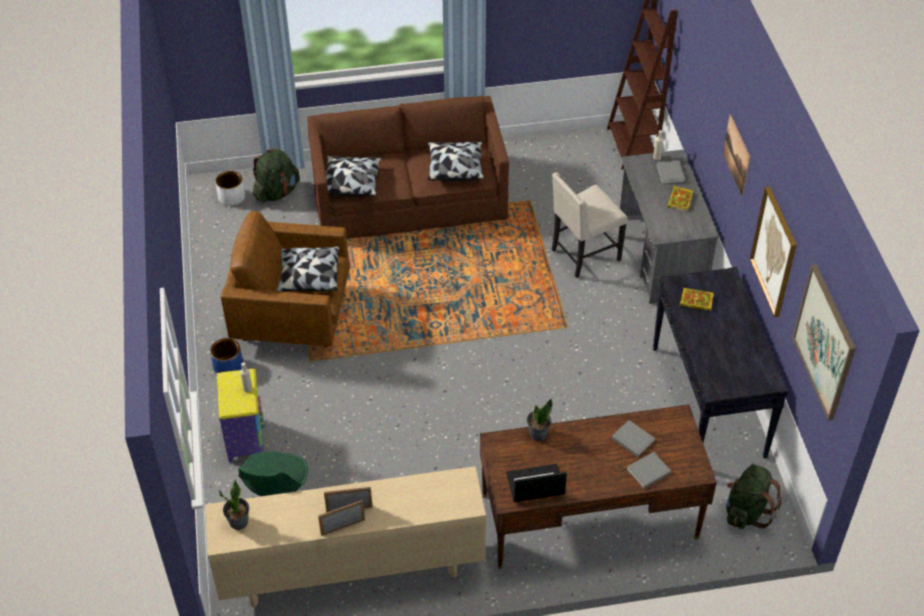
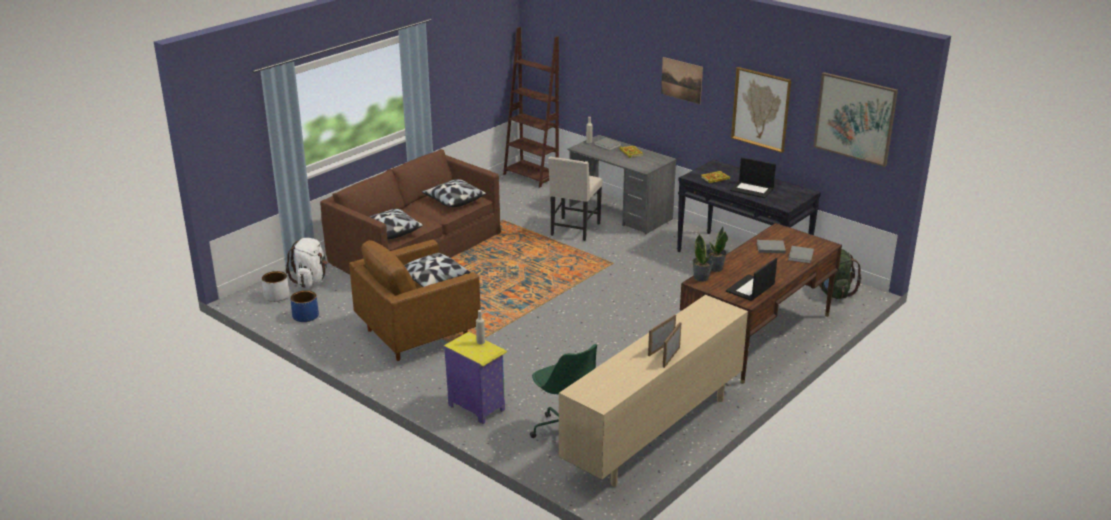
camera: 40 degrees left, 20 degrees down
(228, 366) = (406, 378): blue planter -> blue planter (305, 316)
(239, 522) = (598, 388): potted plant -> potted plant (701, 278)
(277, 192) = (311, 281): green backpack -> white backpack
(714, 342) = (752, 189): none -> laptop

